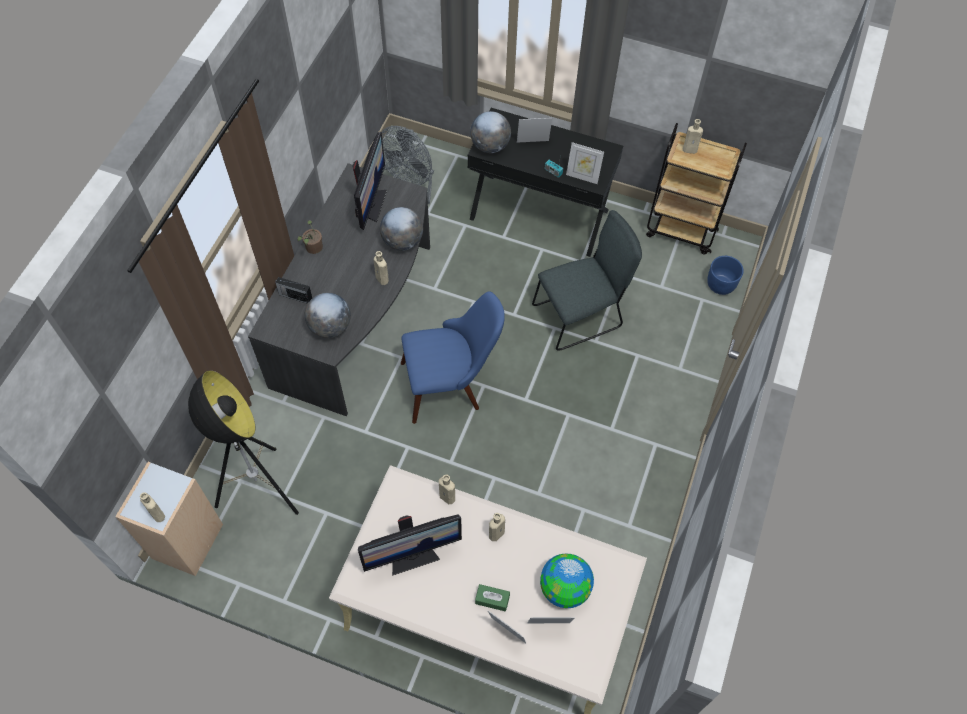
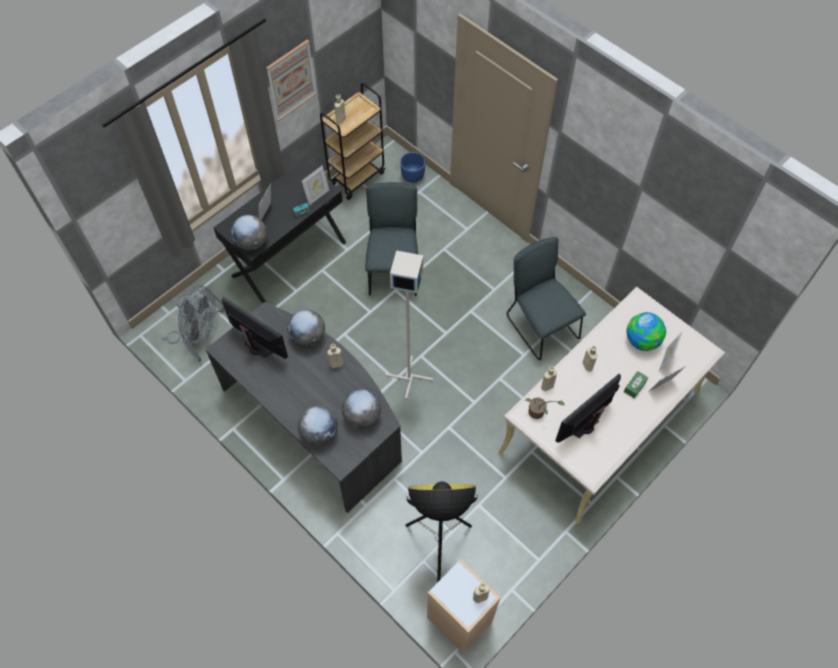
camera: 65 degrees left, 0 degrees up
(295, 296) = (319, 433): radio -> globe
(313, 249) = (279, 404): potted plant -> potted plant (538, 413)
(409, 178) = (198, 334): grey fan -> grey fan turned 45 degrees counterclockwise
(412, 555) = (584, 425): monitor -> monitor turned 135 degrees counterclockwise
(451, 383) = (408, 376): blue chair -> grey floor lamp
(588, 497) = (540, 325): none -> grey chair
(665, 58) = (291, 80): none -> picture

